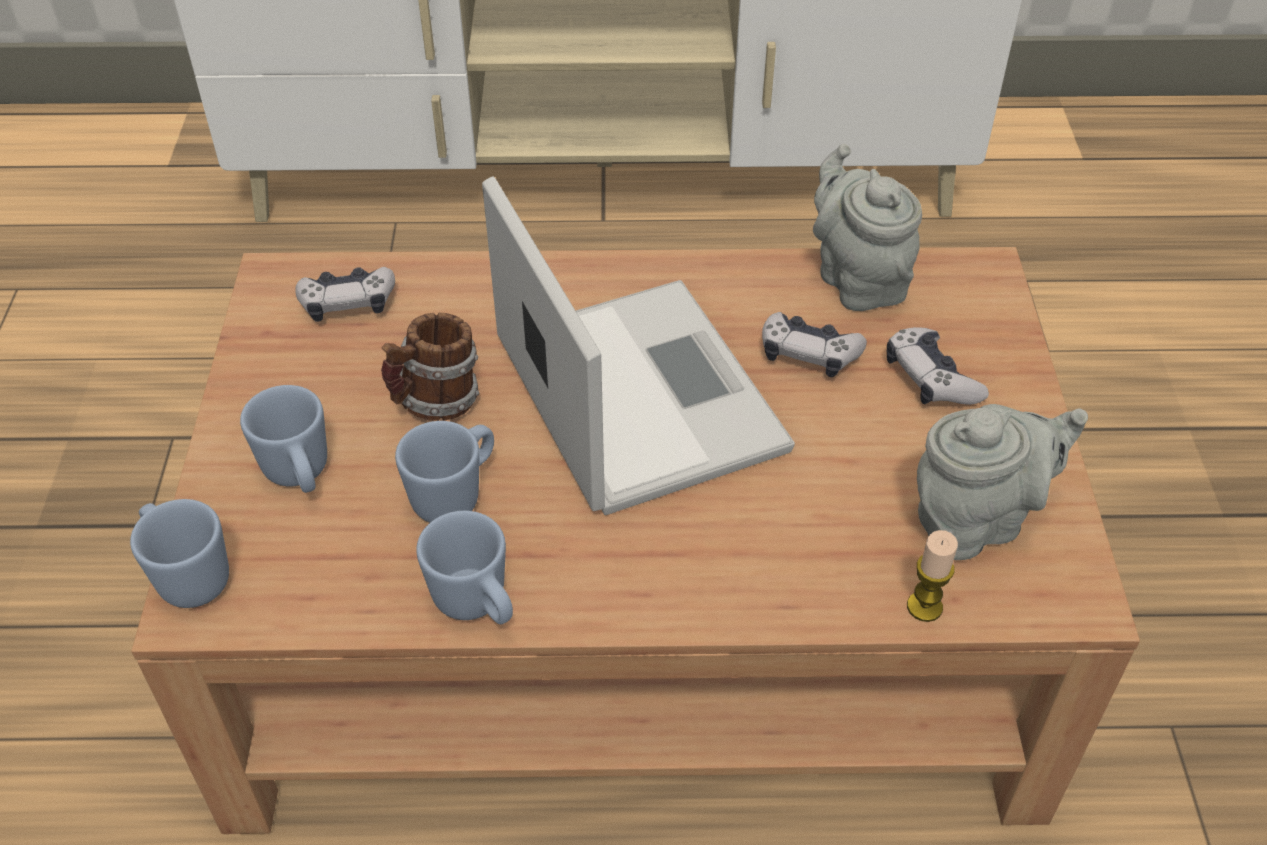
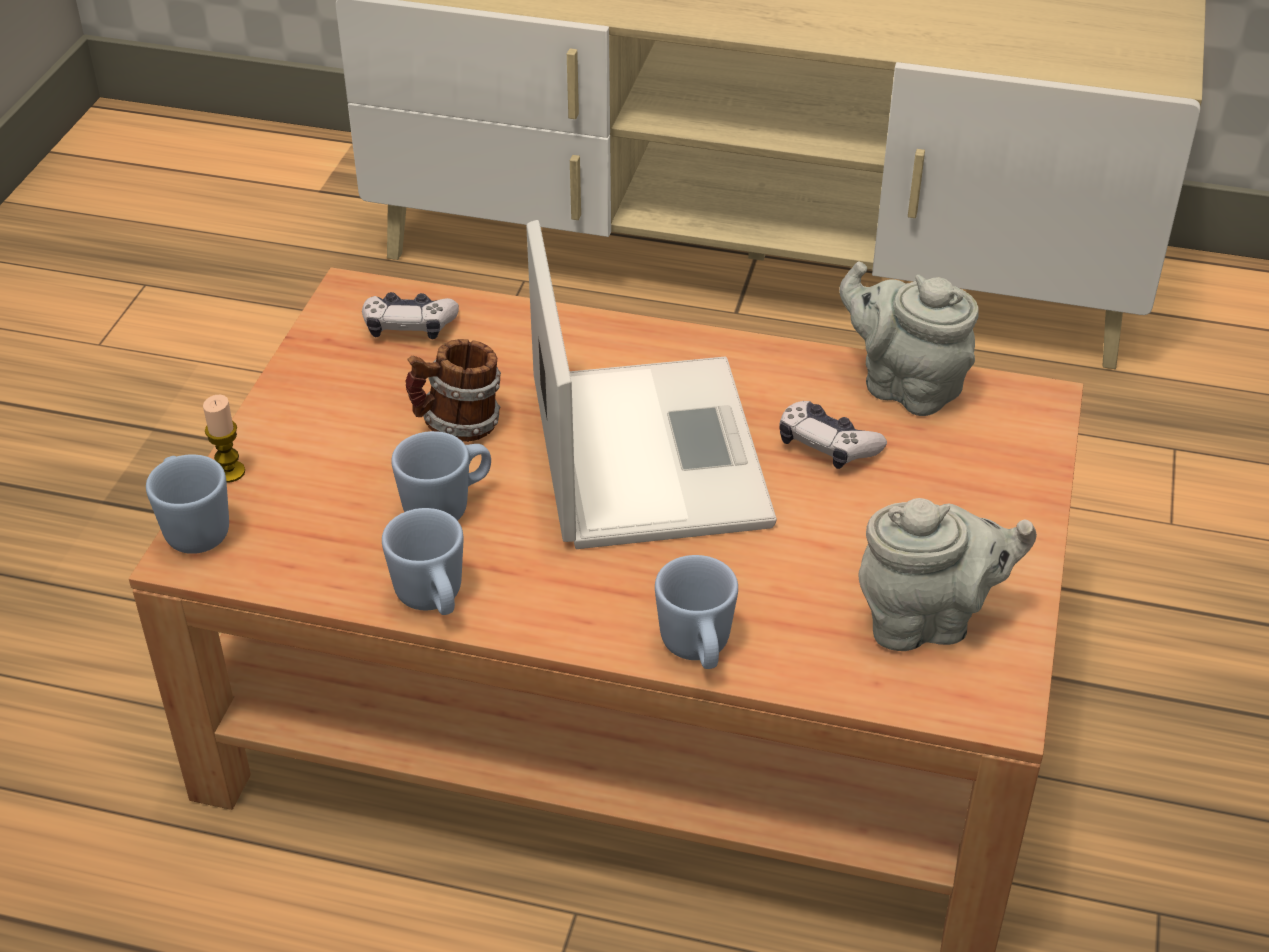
camera: 15 degrees right, 5 degrees down
(300, 476) = (316, 465): blue mug -> blue mug (698, 651)
(857, 279) = (905, 386): grey teapot -> grey teapot turned 45 degrees counterclockwise
(924, 607) = (844, 683): candle -> candle (229, 472)
(930, 379) = (939, 489): game controller -> none

